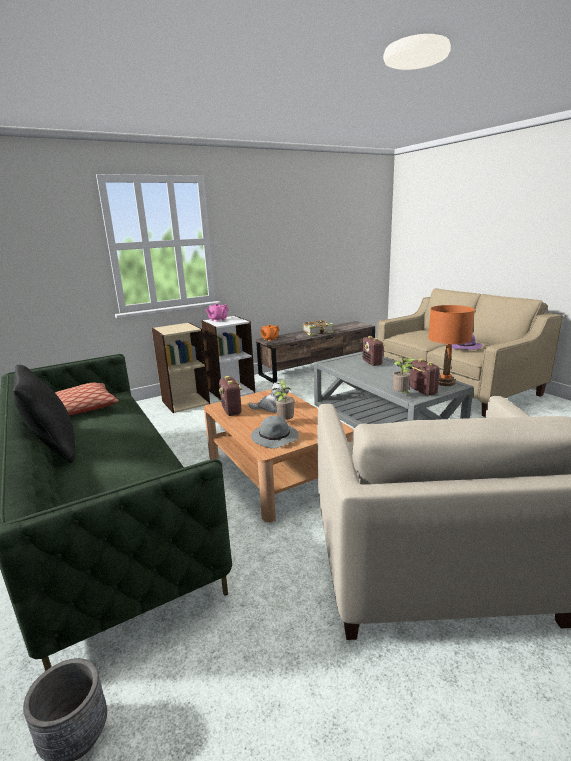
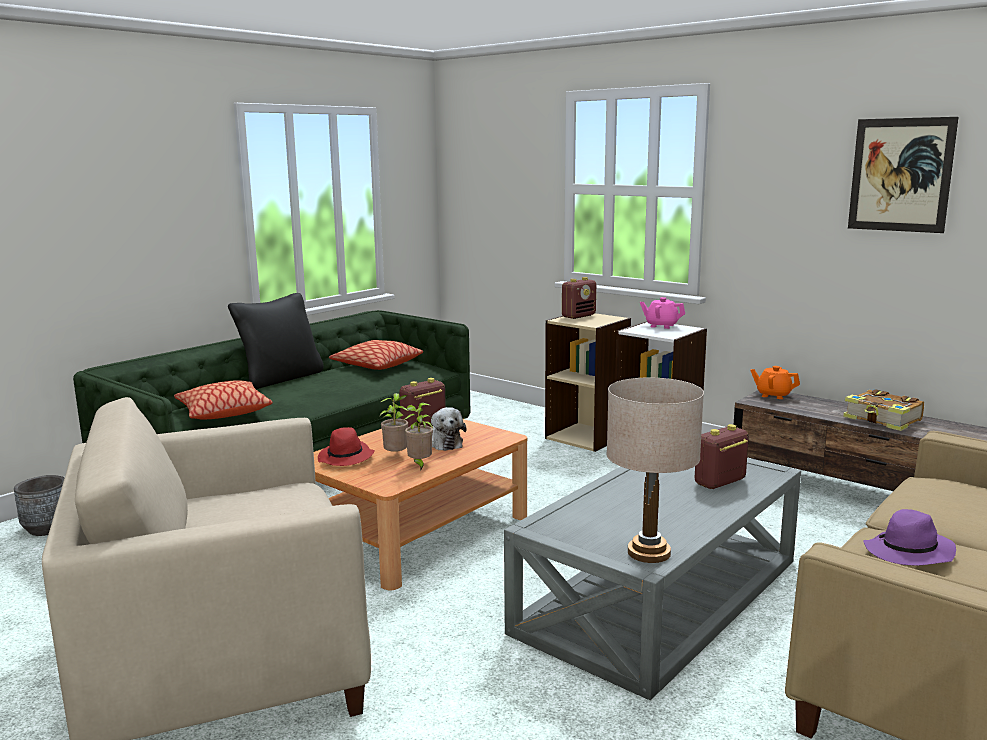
camera: 70 degrees right, 5 degrees down
(125, 479) = (223, 412): none -> pillow
(275, 438) = (346, 458): grey hat -> red hat
(297, 225) = (900, 175): none -> picture
(401, 395) = (546, 516): potted plant -> potted plant (419, 465)
(422, 391) = (580, 533): radio -> radio (578, 316)
(445, 383) = (648, 552): orange table lamp -> beige table lamp

